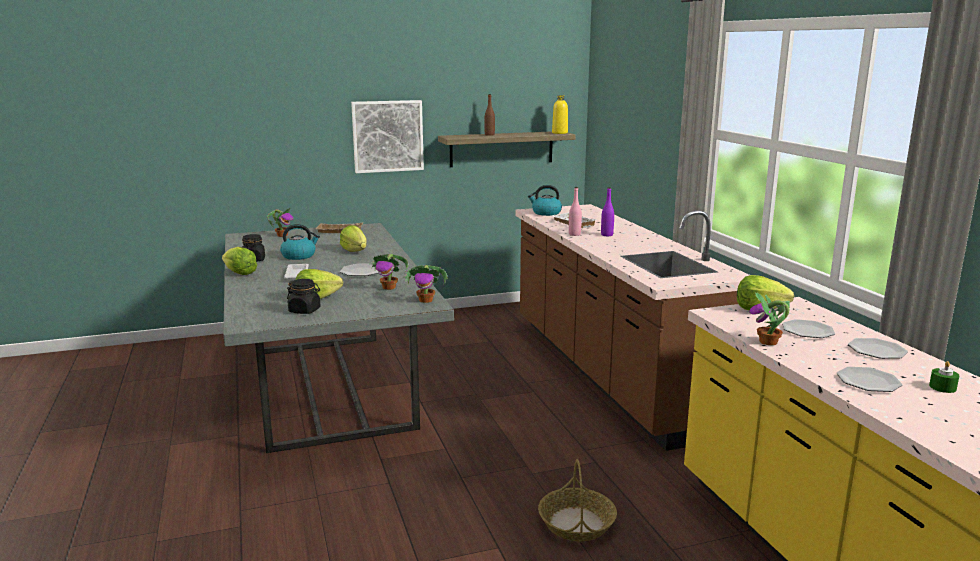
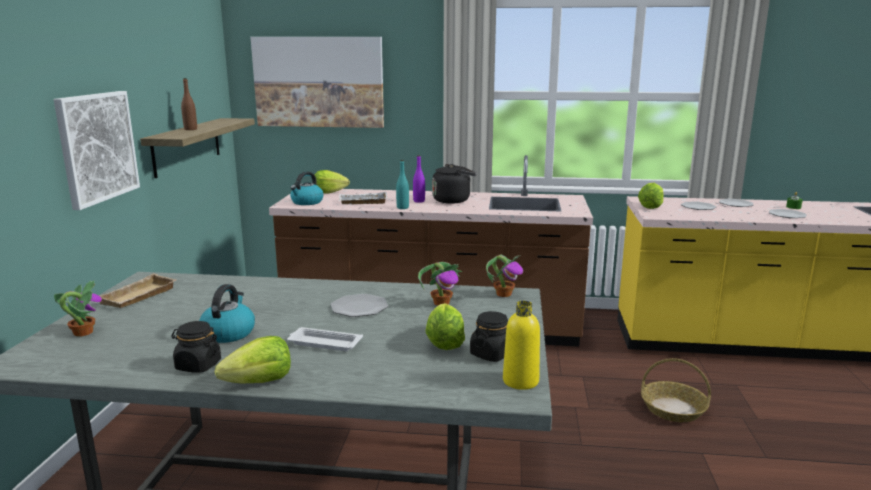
camera: 65 degrees left, 0 degrees up
(355, 251) = (259, 300): lettuce -> lettuce (329, 192)
(559, 133) = (236, 119): yellow bottle -> yellow bottle (520, 381)
(574, 234) = (402, 208): pink bottle -> turquoise bottle
(626, 106) = (319, 82): none -> picture
(631, 243) = (453, 200): none -> black kettle
(768, 342) = (718, 217): potted plant -> none

